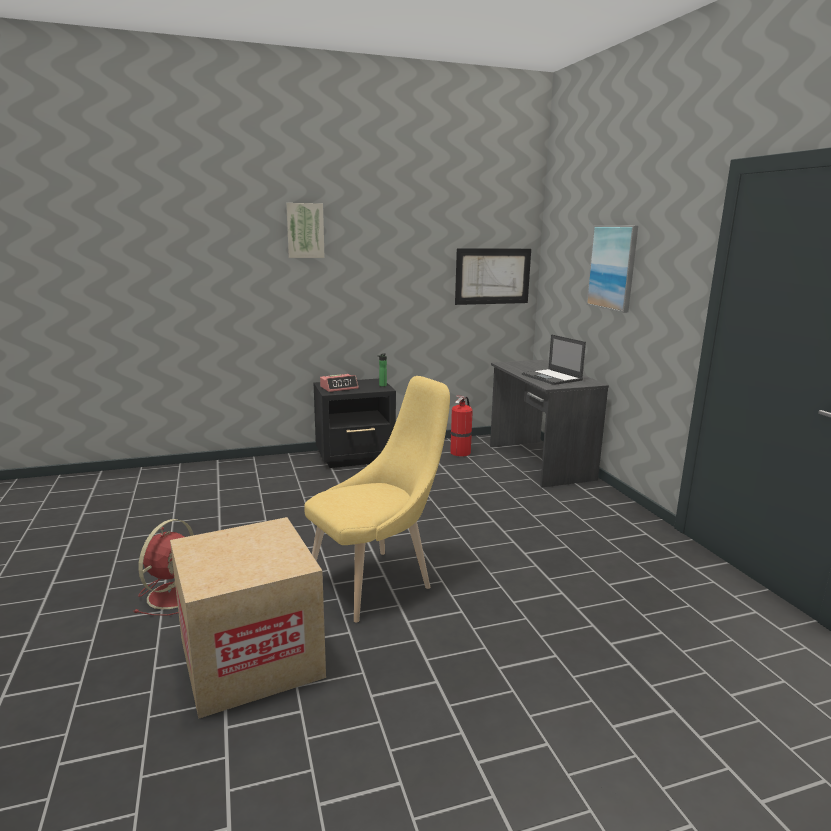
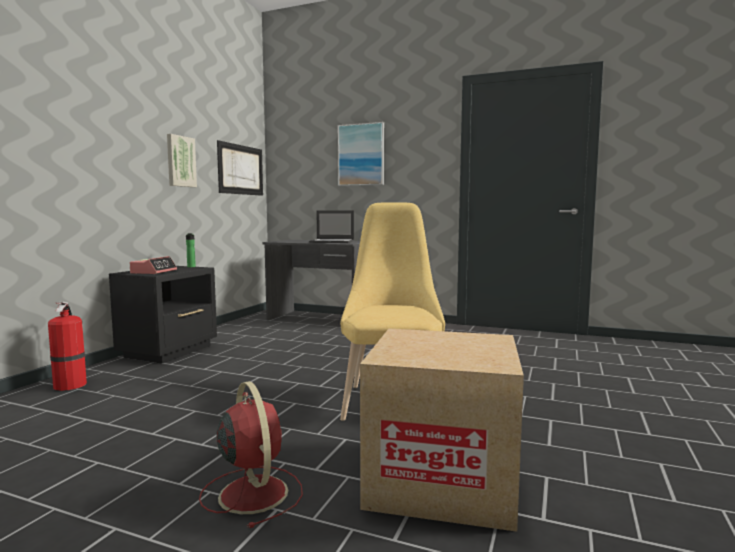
camera: 50 degrees left, 10 degrees down
(305, 230) = (91, 94): picture -> picture (180, 161)
(461, 452) = (254, 327): fire extinguisher -> fire extinguisher (70, 384)

